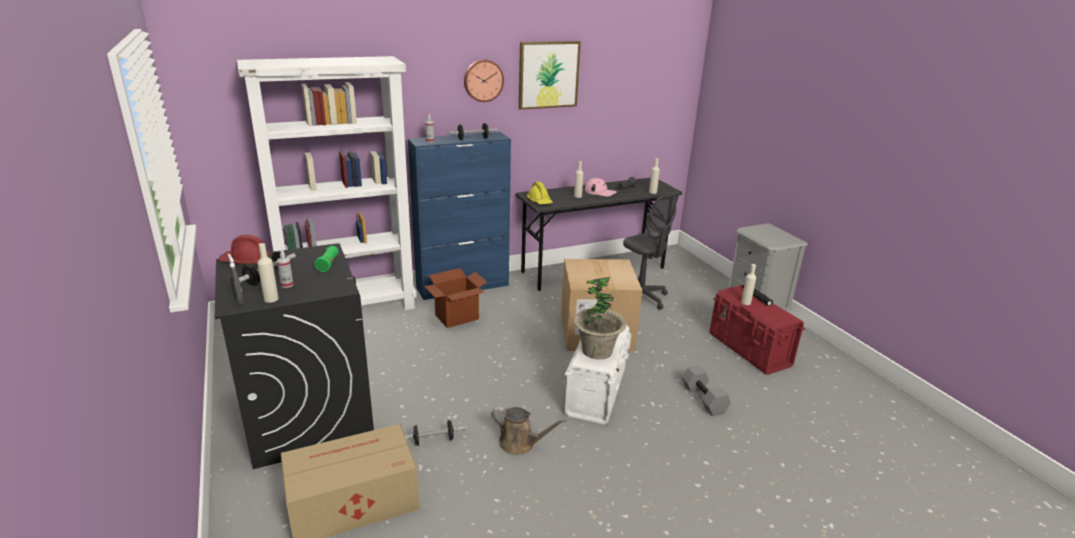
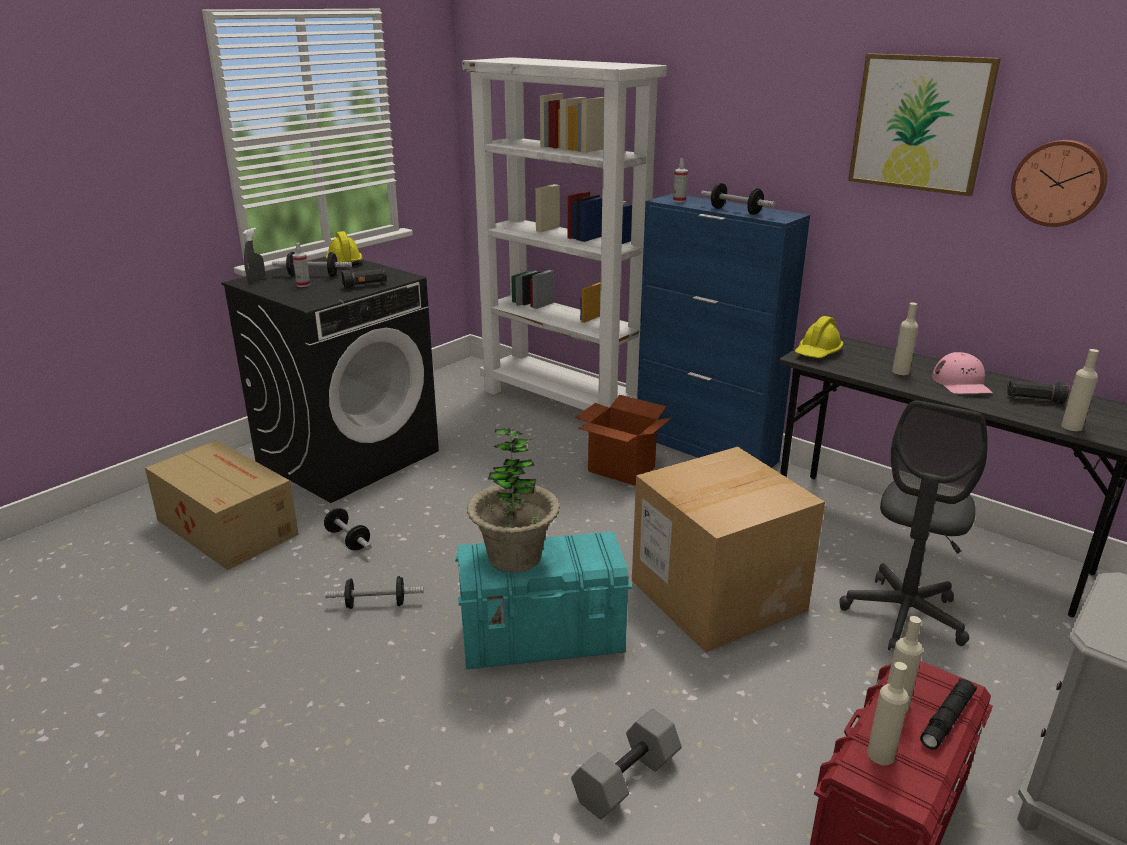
camera: 65 degrees right, 0 degrees up
(245, 261) = (343, 261): red hard hat -> yellow hard hat
(271, 299) = (268, 288): beige bottle -> beige bottle (880, 754)
(328, 264) = (365, 285): green flashlight -> black flashlight
(483, 80) = (794, 118): wall clock -> wall clock (1059, 183)
(520, 443) = (376, 604): brown watering can -> dumbbell
(596, 392) = (542, 640): white storage box -> turquoise storage box

